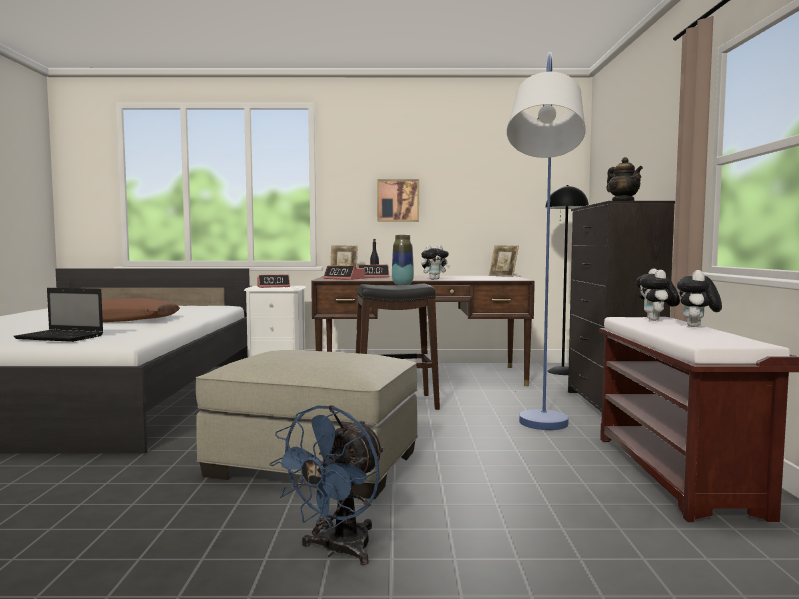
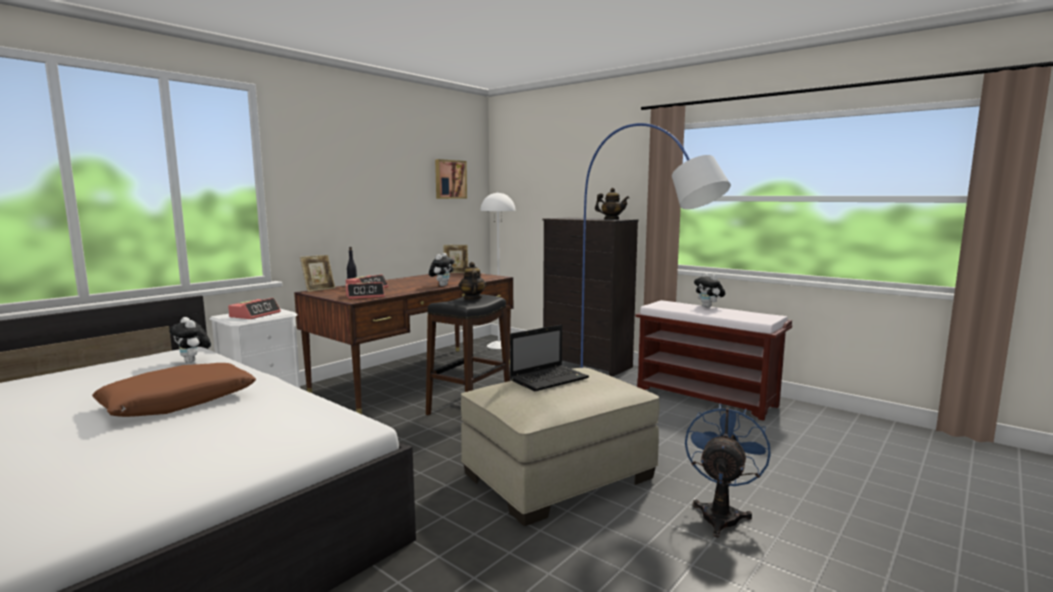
camera: 50 degrees left, 5 degrees up
(61, 337) = (258, 448): laptop -> laptop (550, 379)
(337, 551) = (721, 514): blue fan -> blue fan turned 135 degrees counterclockwise
(398, 200) = (351, 203): picture -> picture (450, 179)
(402, 284) = (472, 298): vase -> teapot
(562, 371) = (499, 345): black floor lamp -> white floor lamp
(656, 320) = (673, 305): plush toy -> plush toy (193, 361)

